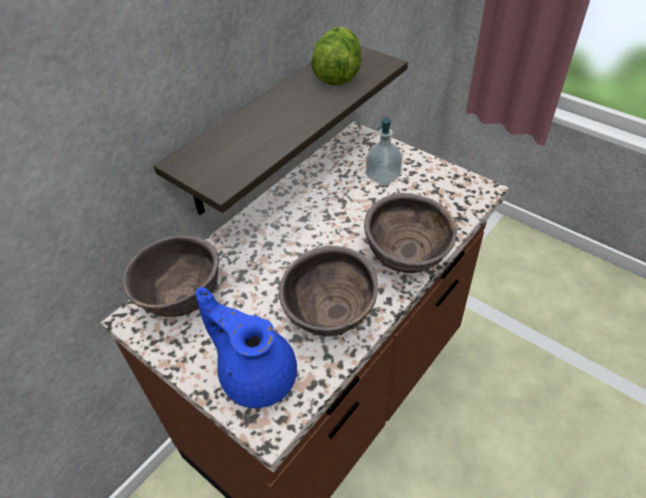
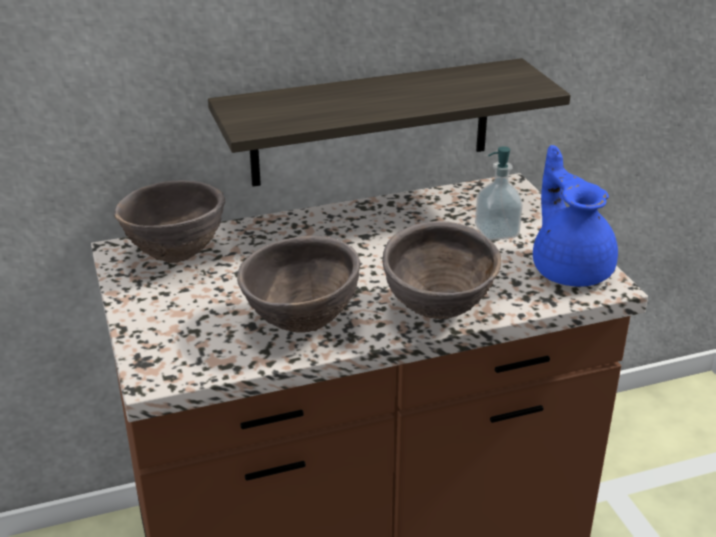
camera: 30 degrees right, 15 degrees down
(256, 374) = (183, 335): blue teapot -> blue teapot (570, 268)
(337, 72) = (475, 81): lettuce -> none

